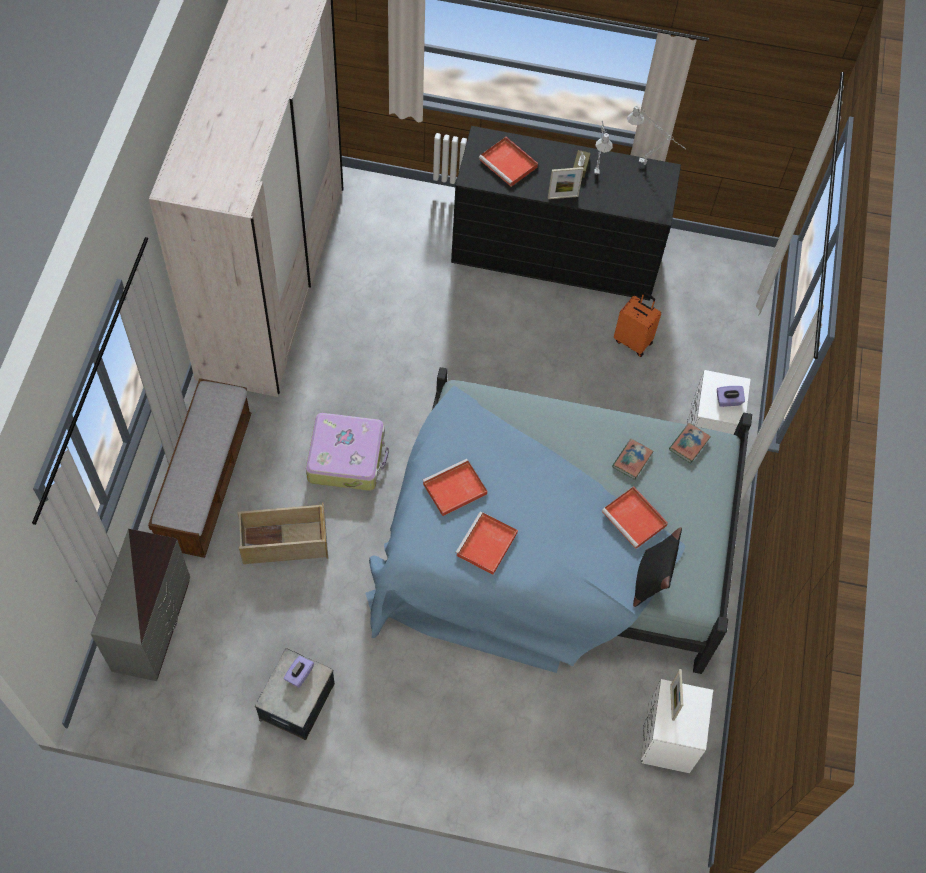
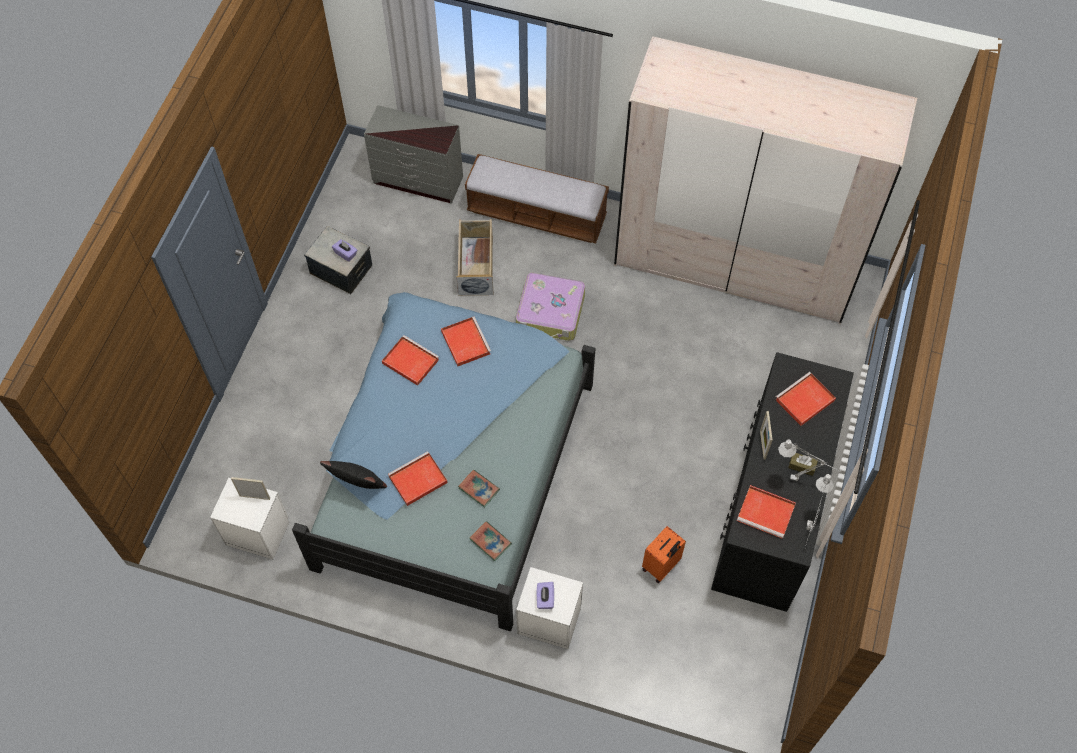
camera: 100 degrees right, 0 degrees up
(634, 194) = (767, 513): none -> red tray

